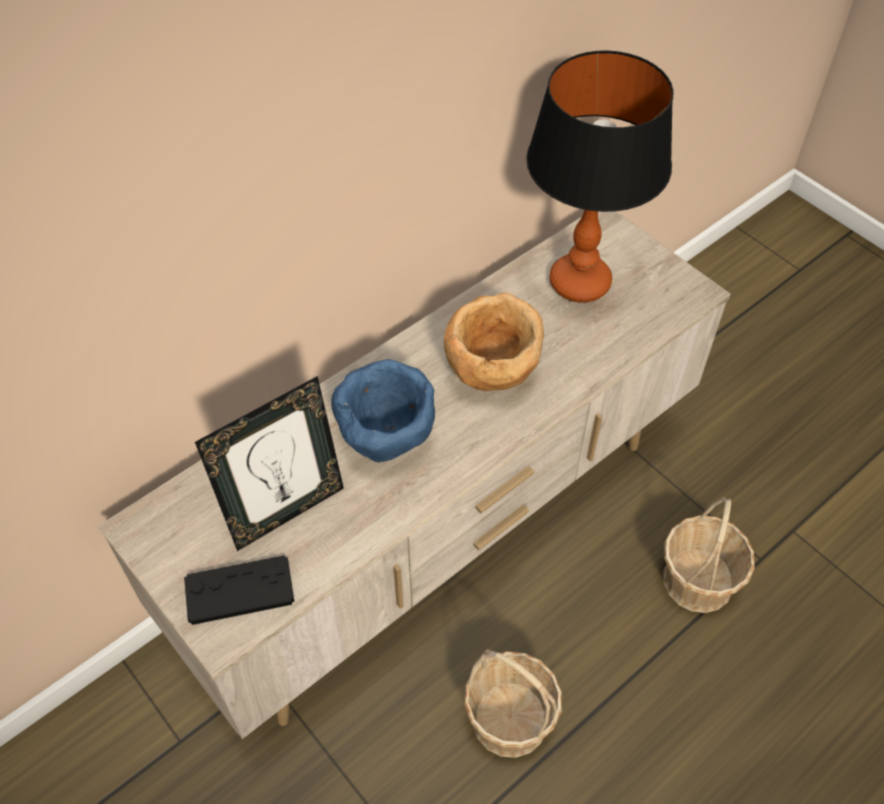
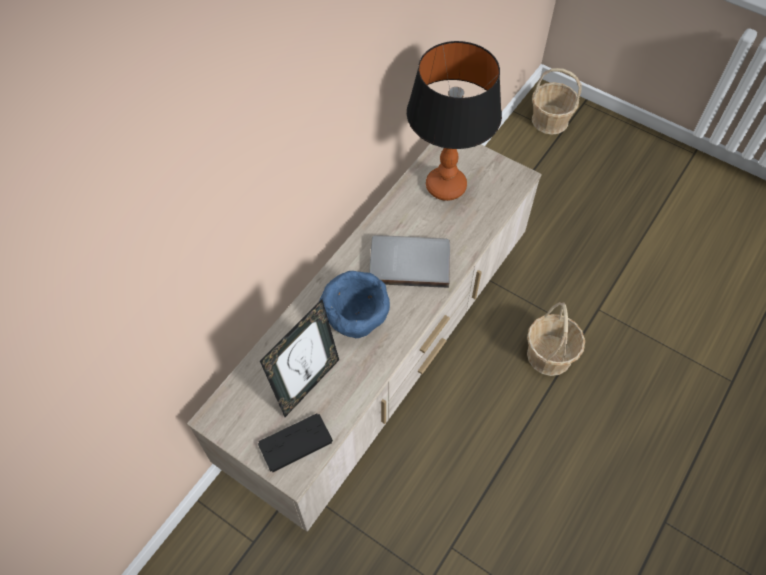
camera: 15 degrees left, 5 degrees up
(493, 374) = (409, 261): brown bowl -> grey book
(509, 718) = (458, 472): basket -> basket (549, 120)

